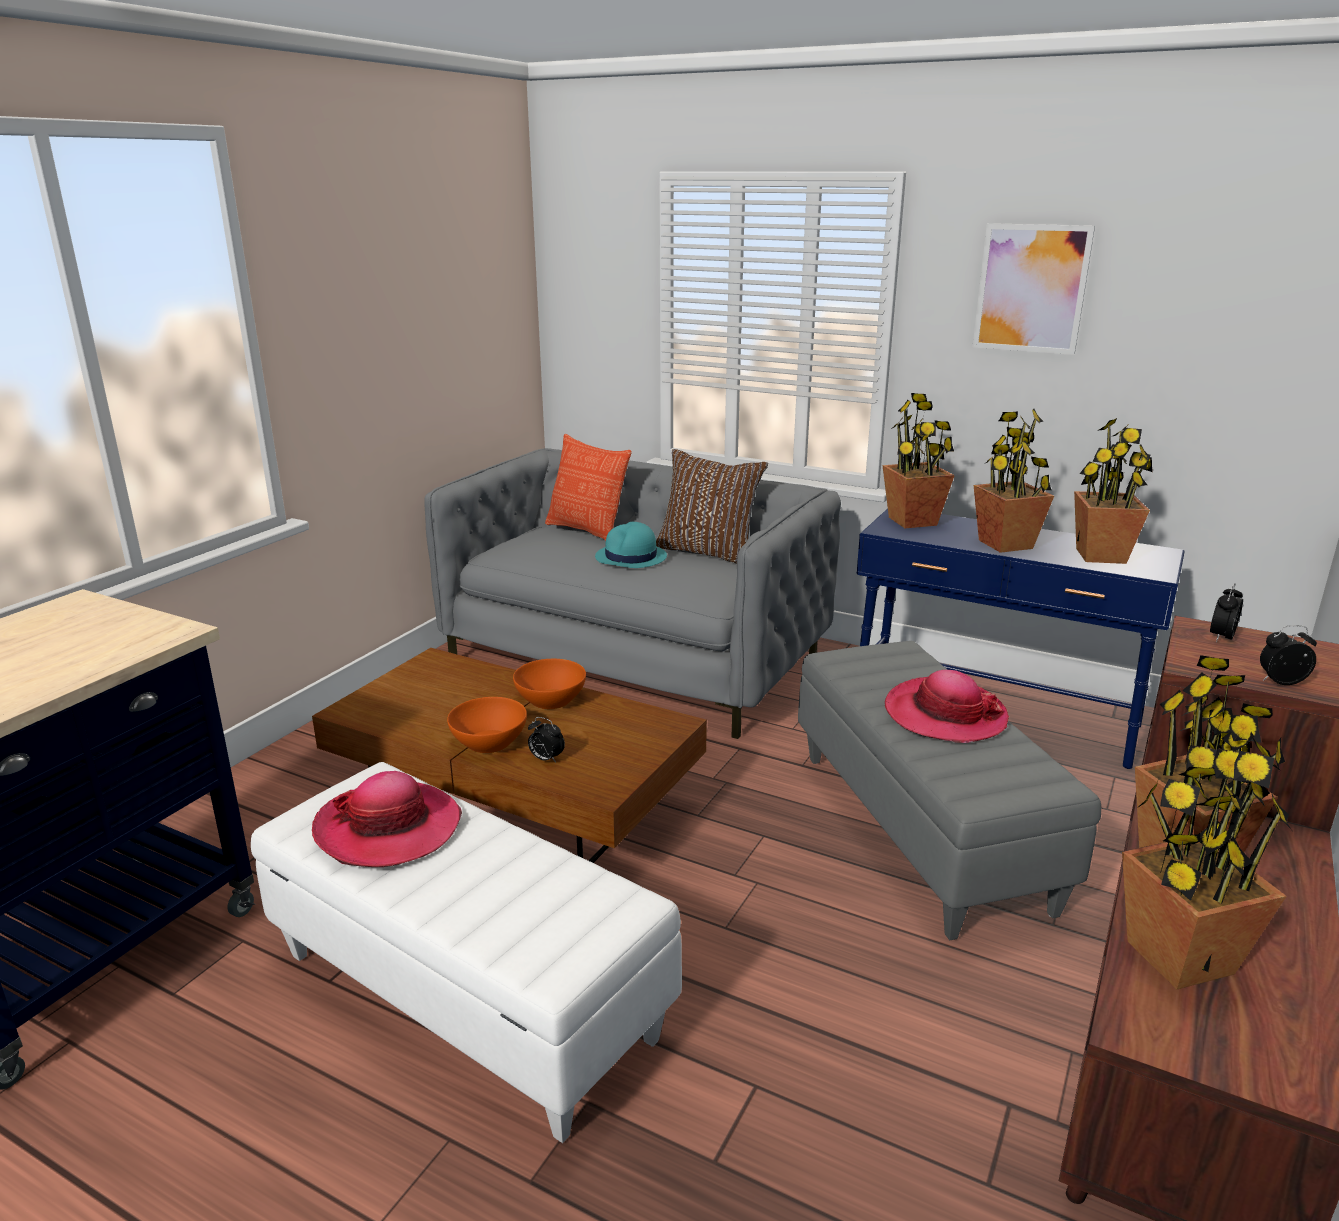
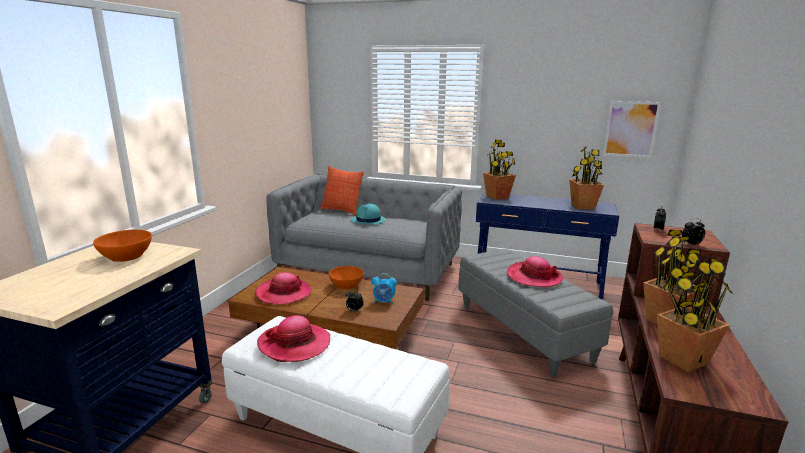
camera: 10 degrees left, 5 degrees down
(421, 709) = (284, 293): none -> hat
(489, 742) = (323, 305): orange bowl -> orange bowl (126, 256)
(613, 744) = (384, 302): none -> alarm clock
(708, 552) = (402, 217): brown pillow -> none
(1006, 544) = (541, 204): potted plant -> none
(1031, 289) = (541, 94): picture -> picture (630, 129)

